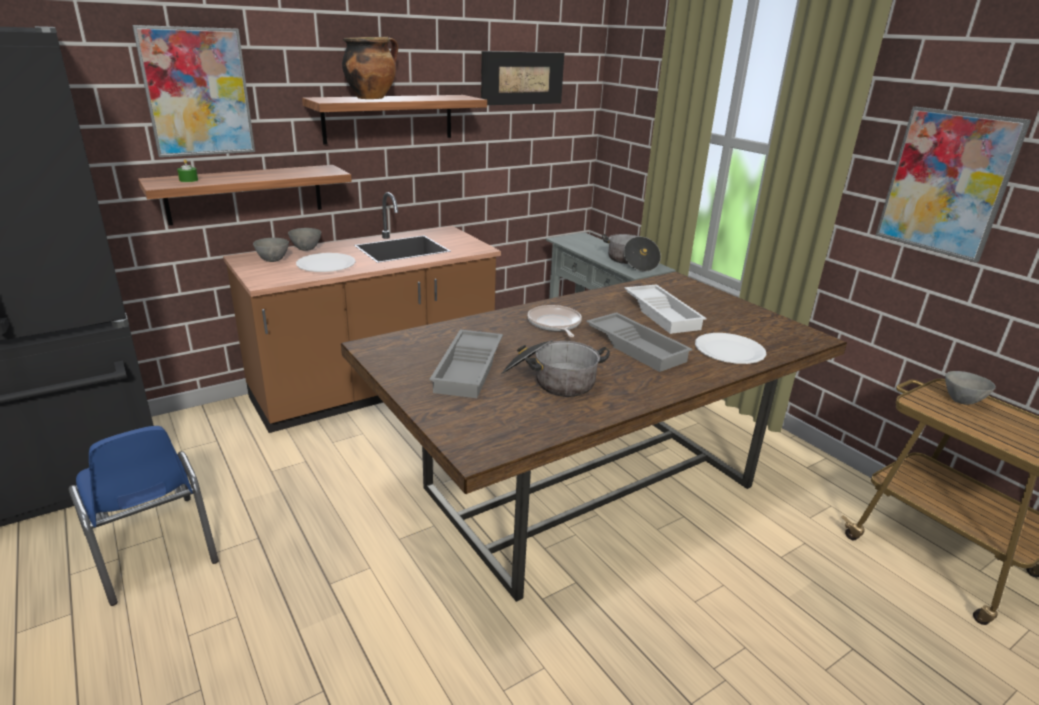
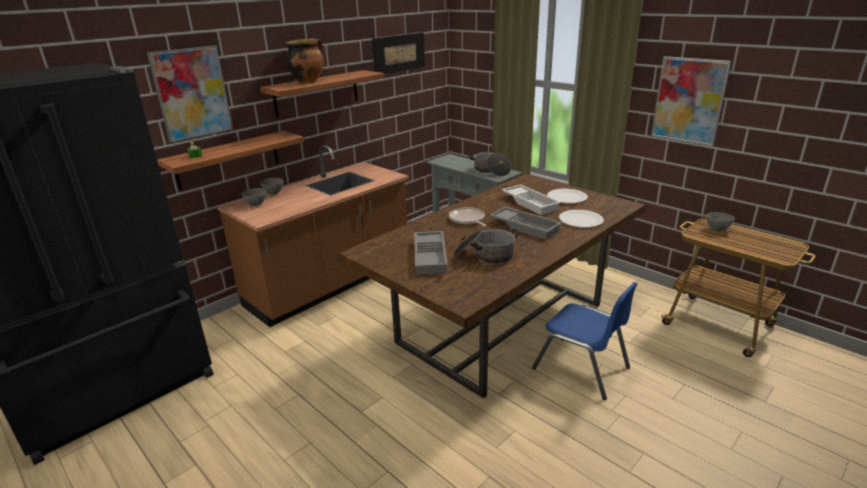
camera: 10 degrees left, 0 degrees up
(152, 548) = (228, 415): blue chair -> blue chair (581, 368)
(326, 264) = (296, 202): white plate -> white plate (566, 197)

